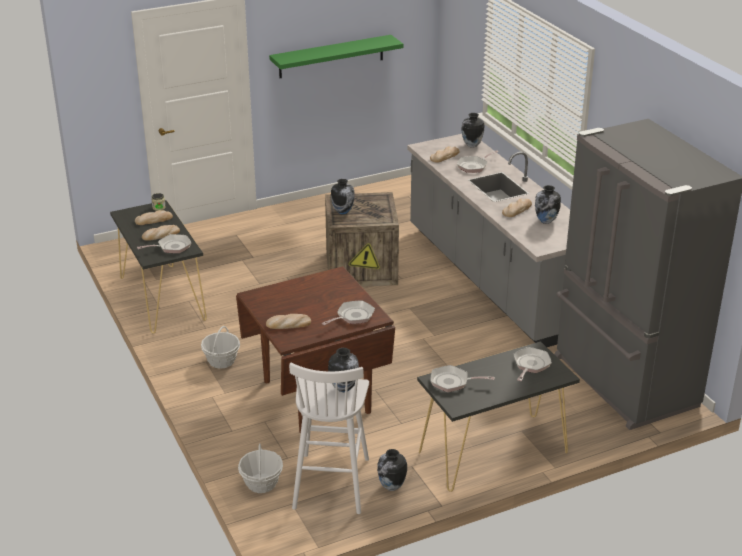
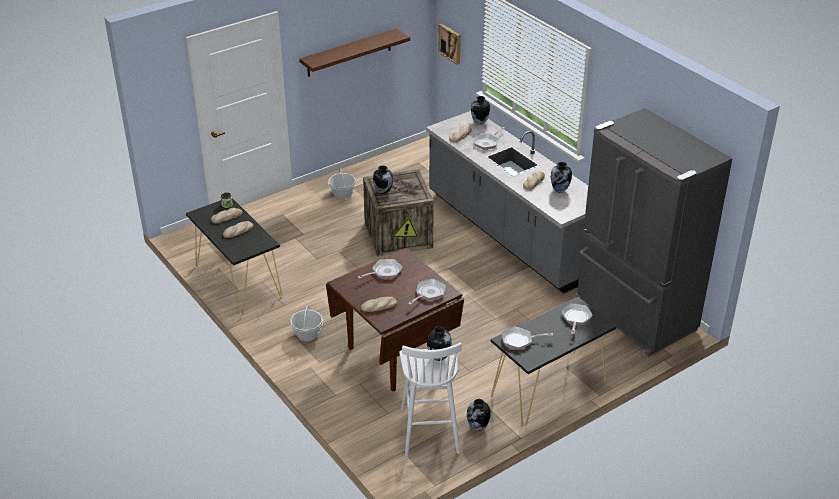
camera: 10 degrees left, 5 degrees up
(171, 247) = (251, 242): frying pan -> frying pan (384, 272)
(261, 483) = (374, 438): basket -> basket (342, 193)
(331, 56) = (349, 53): green shelf -> brown shelf
(453, 57) = (450, 43): none -> picture

